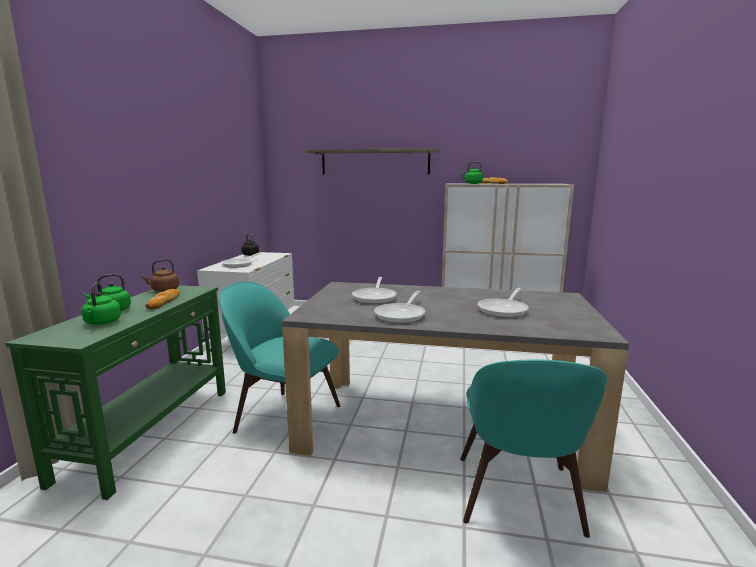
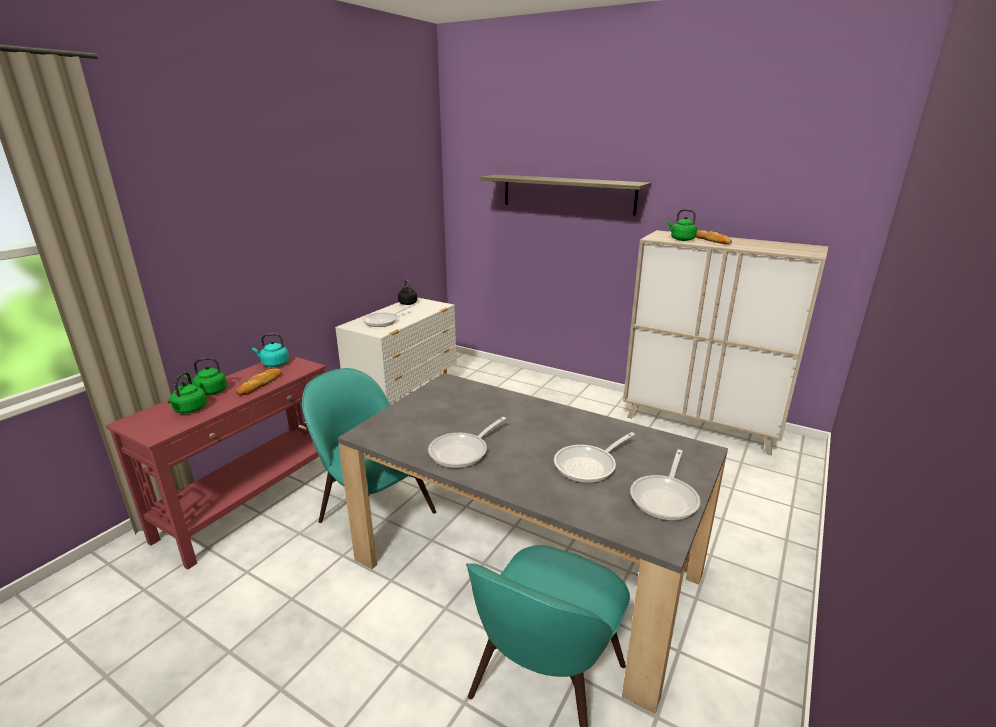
camera: 20 degrees right, 10 degrees up
(151, 431) = (253, 502): green console table -> red console table
(164, 290) = (274, 364): brown kettle -> turquoise kettle
(375, 297) = (464, 412): frying pan -> frying pan (666, 498)

